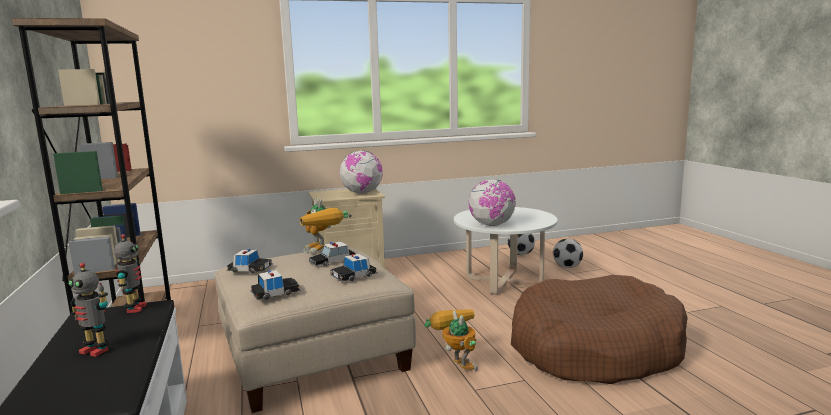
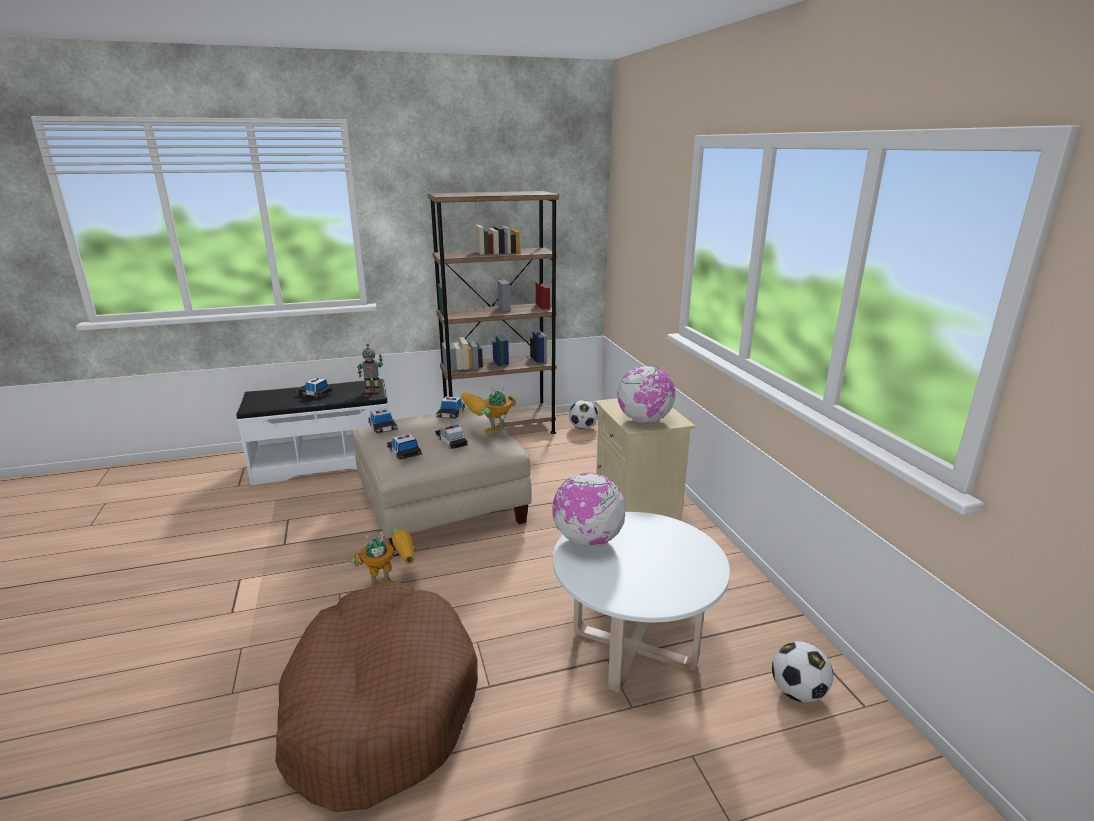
camera: 90 degrees right, 10 degrees up
(96, 350) = (315, 393): toy robot -> toy car
(567, 267) = (729, 756): football -> football (583, 427)

